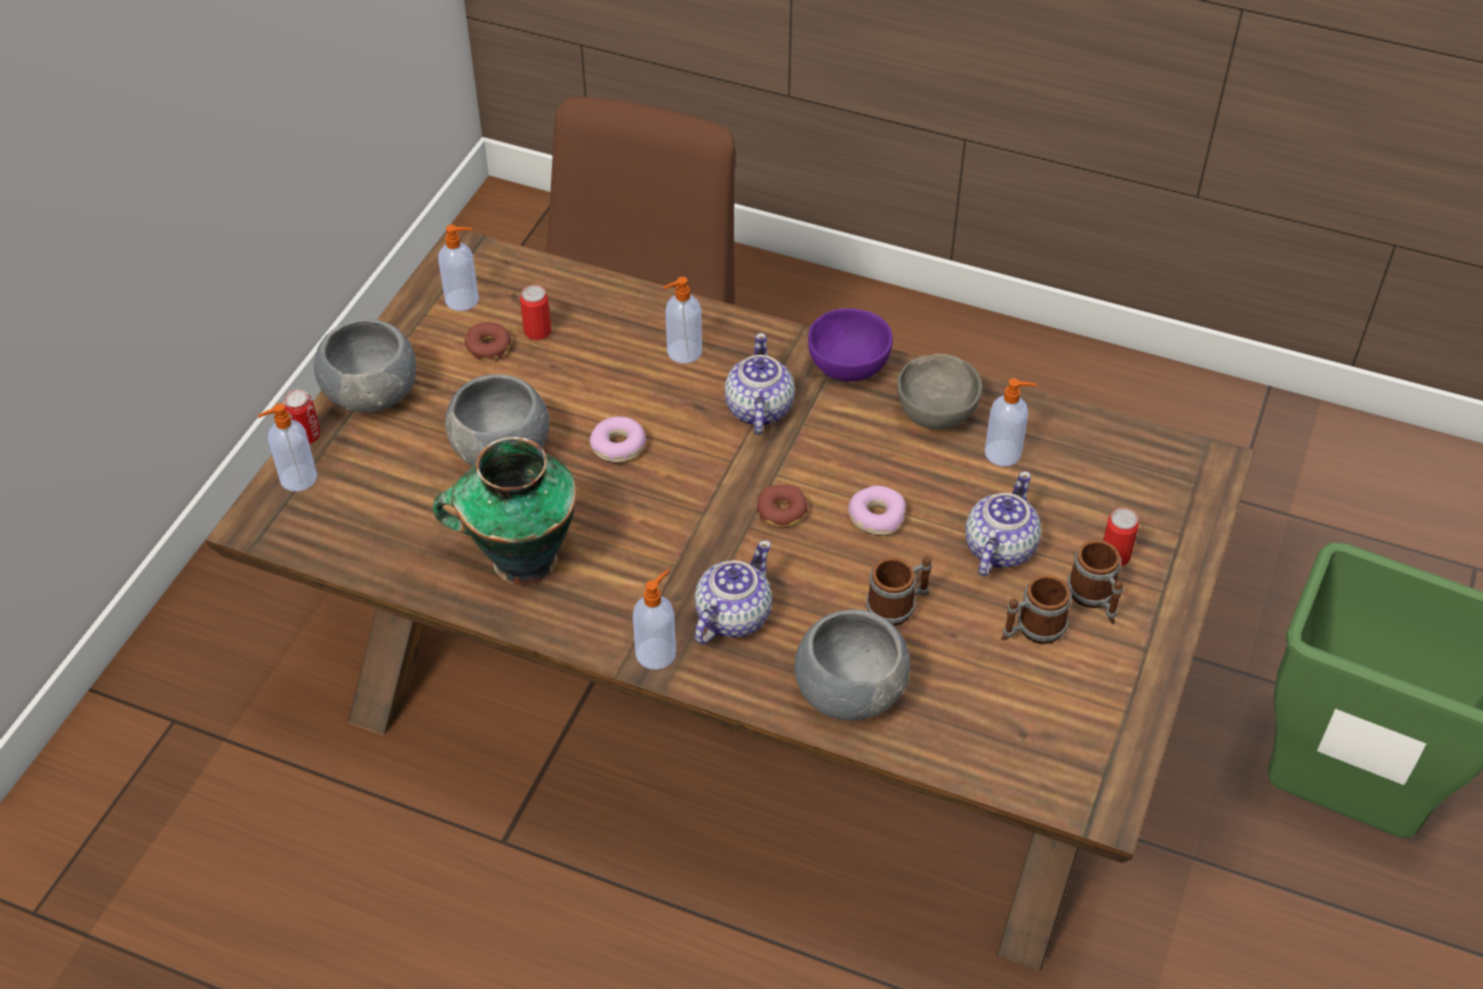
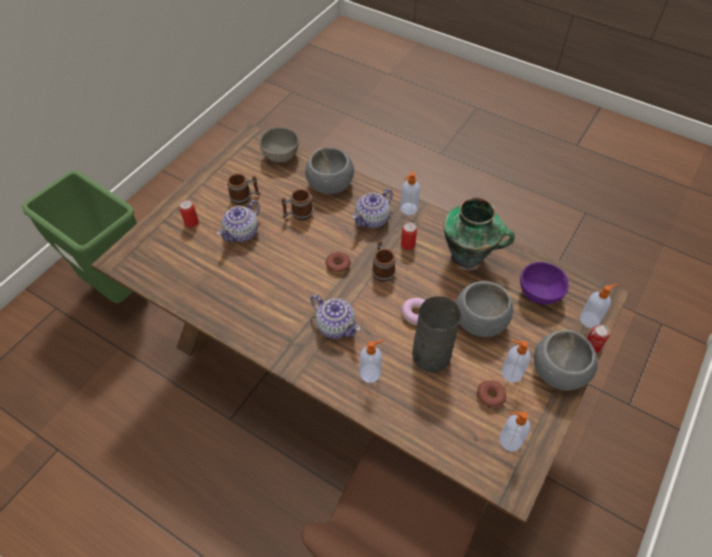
camera: 170 degrees left, 5 degrees up
(537, 331) = (459, 404): can -> can (407, 245)
(588, 388) = (429, 355): none -> grey vase
(758, 410) = (335, 325): teapot -> teapot turned 60 degrees counterclockwise
(847, 367) = (277, 347): purple bowl -> purple bowl (539, 294)
(876, 517) = (293, 256): donut -> none
(937, 414) = (239, 308): grey bowl -> grey bowl (280, 156)
(1004, 453) = (215, 280): soap dispenser -> soap dispenser (511, 373)
(1095, 599) = (211, 205): mug -> mug (382, 269)

